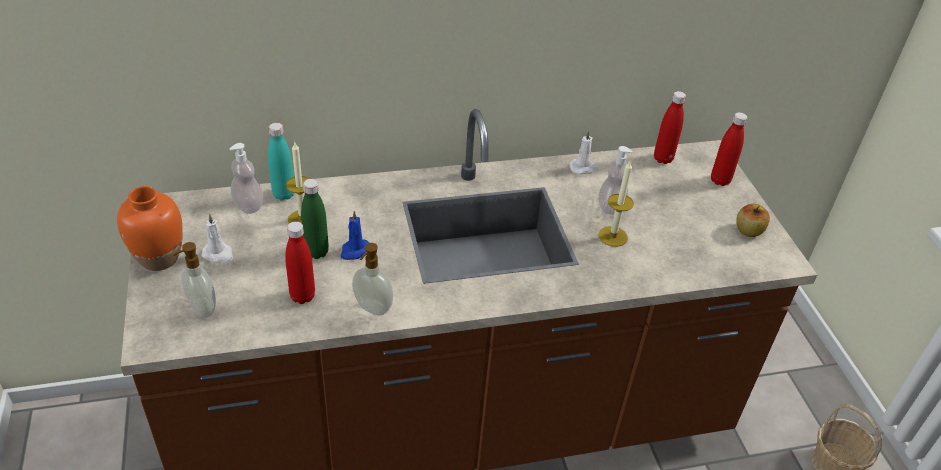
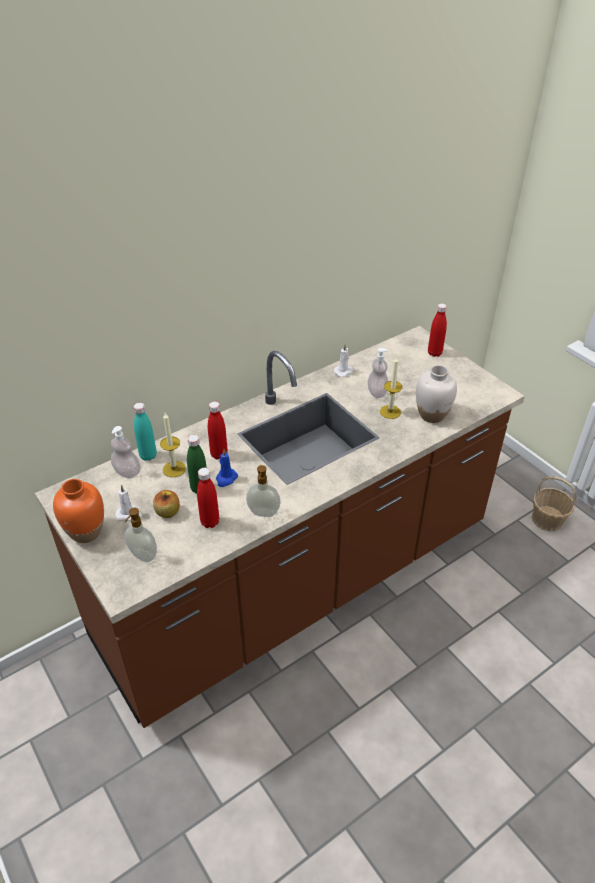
camera: 20 degrees left, 0 degrees up
(663, 159) = (391, 349): red bottle -> red bottle (219, 454)
(667, 258) = (432, 415): none -> white vase
(748, 231) = (470, 381): apple -> apple (167, 512)

